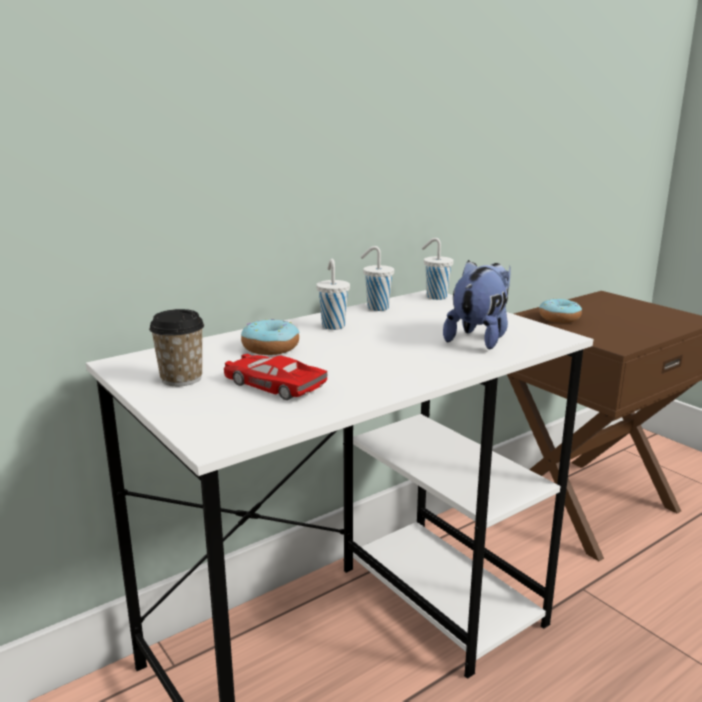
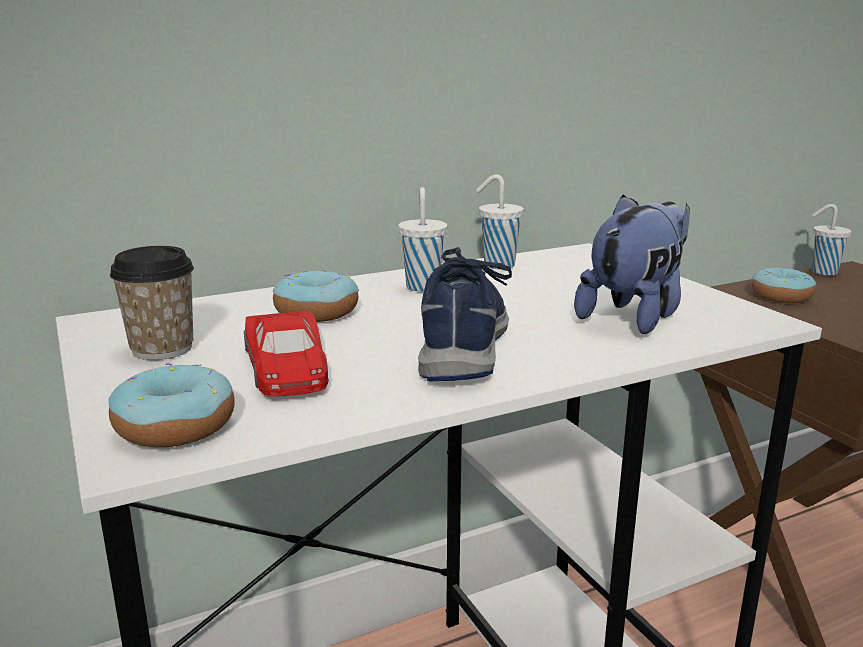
camera: 10 degrees right, 0 degrees up
(226, 424) = (175, 426): none -> donut
(273, 384) = (286, 367): red toy car -> red toy car turned 150 degrees counterclockwise
(377, 360) = (463, 339): none -> blue shoe
(435, 297) = (589, 254): white cup -> white cup (822, 272)

